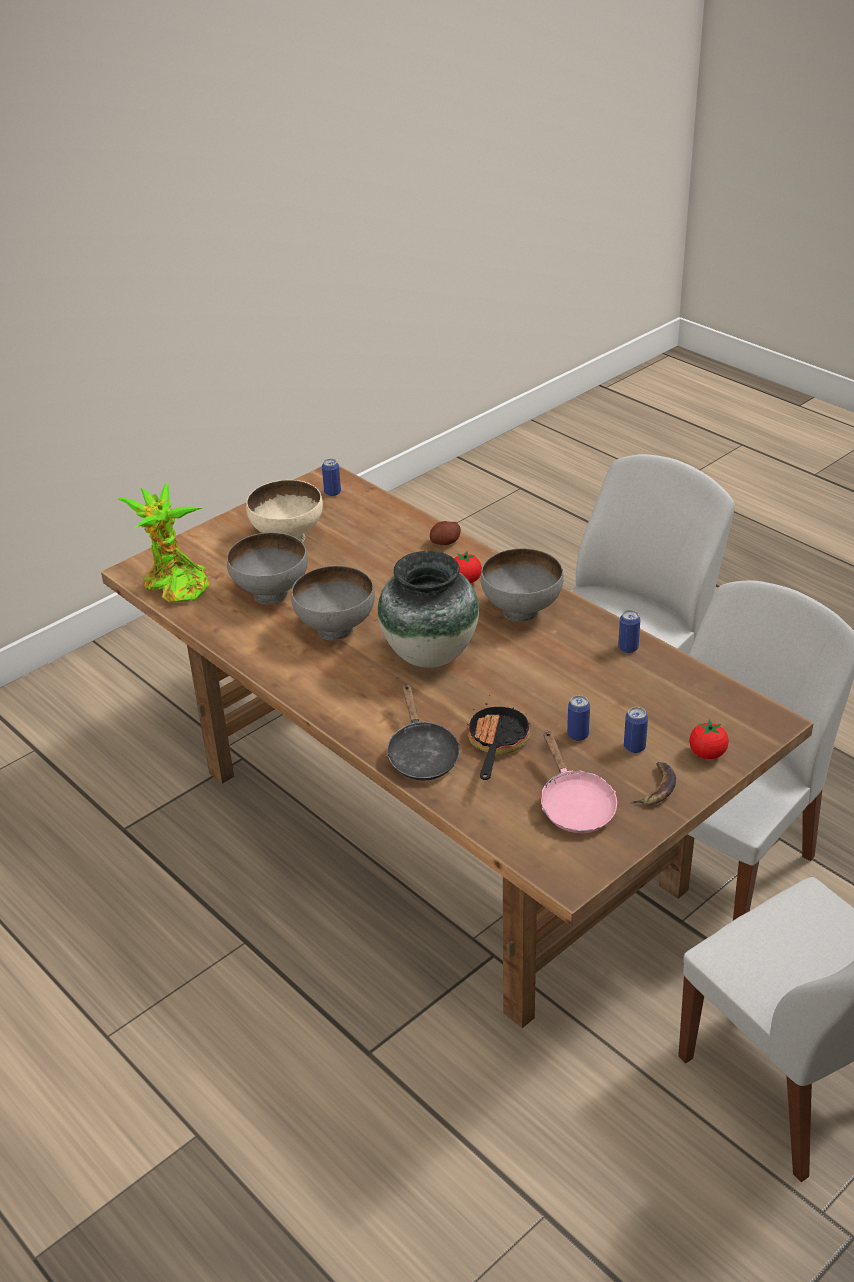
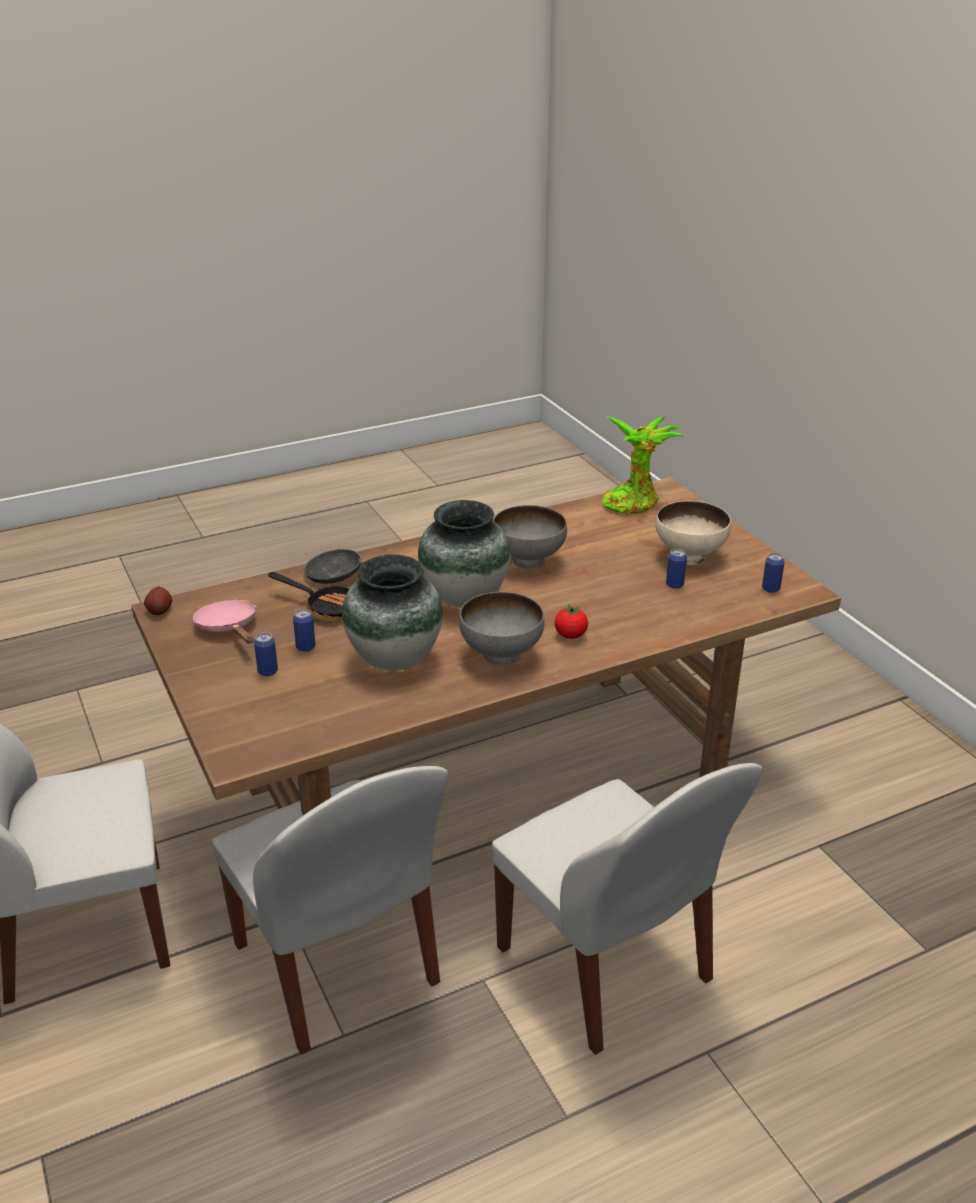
camera: 105 degrees right, 5 degrees down
(272, 594) = (599, 540): grey bowl -> none
(445, 542) = (647, 636): potato -> potato (159, 610)
(563, 671) = (396, 659): none -> vase
(574, 805) = (229, 627): pink frying pan -> pink frying pan turned 60 degrees clockwise
(628, 648) = (404, 704): can -> can (674, 584)
(656, 788) = (211, 669): banana -> none
(707, 754) = (227, 707): tomato -> none

